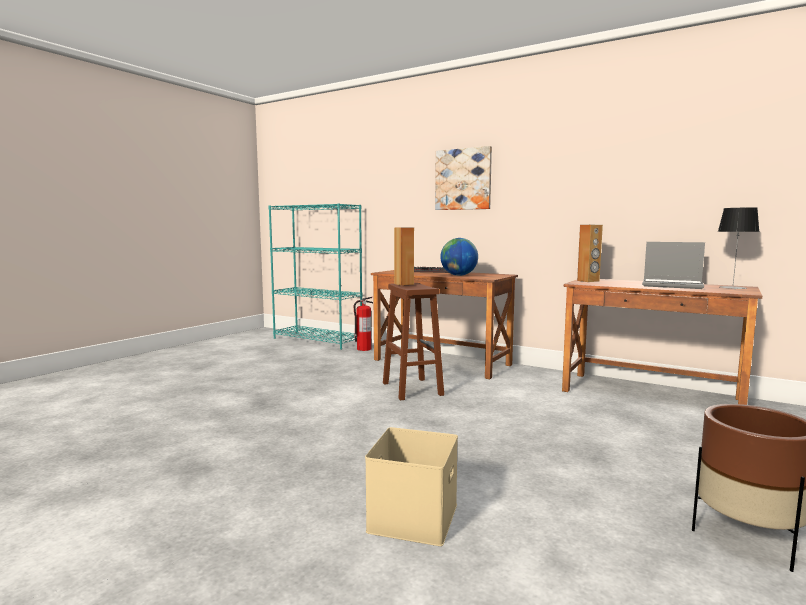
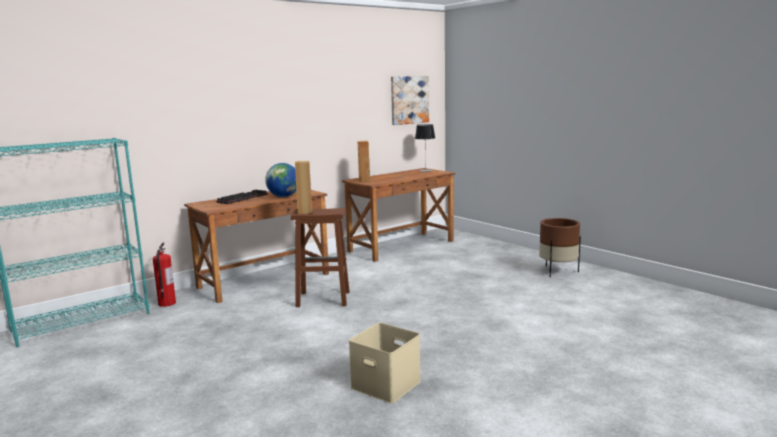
camera: 70 degrees left, 5 degrees up
(412, 516) = (524, 323): beige storage box -> beige storage box (384, 385)
(463, 179) = (238, 106): picture -> picture (409, 100)
(673, 285) = (405, 175): laptop -> none

